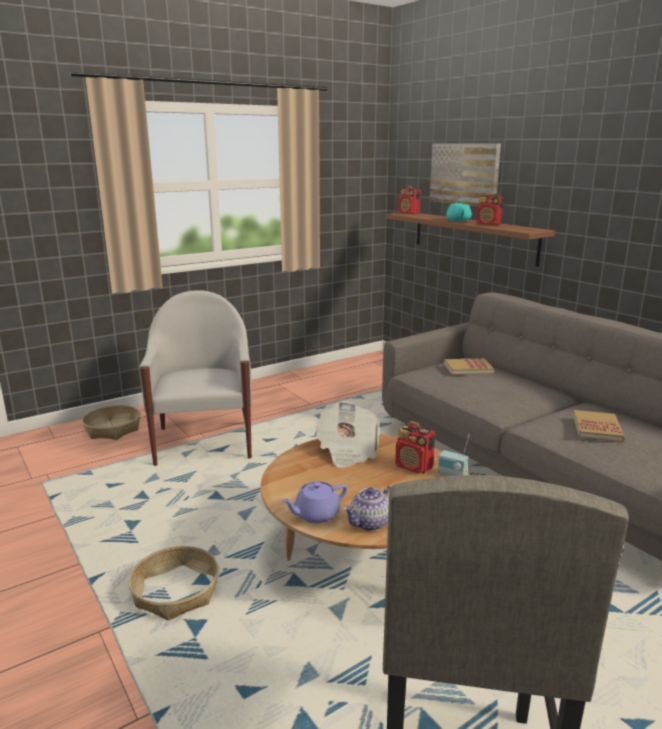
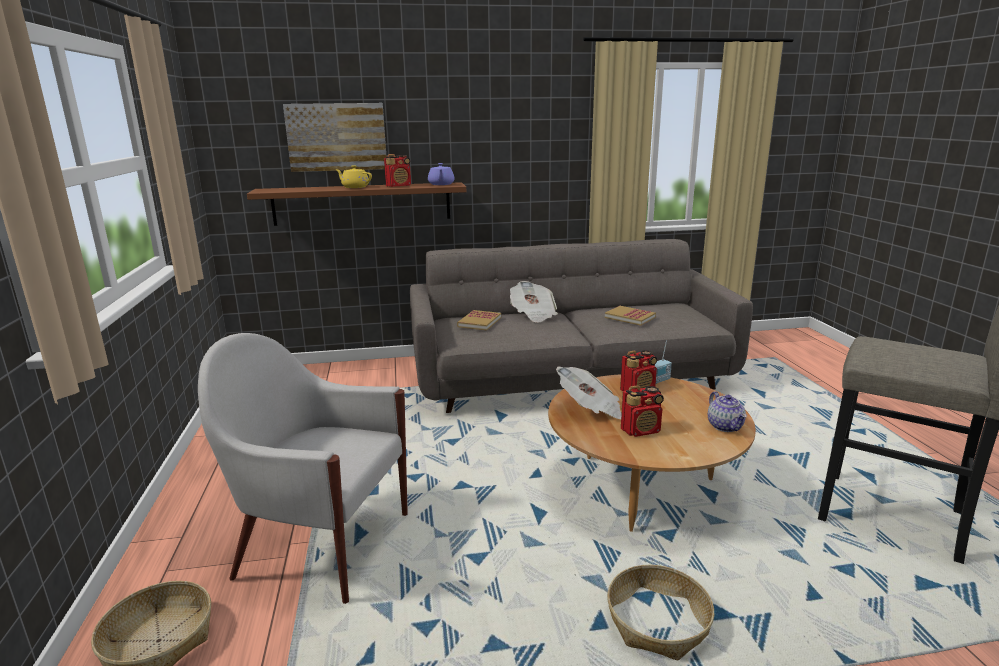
camera: 65 degrees left, 0 degrees up
(315, 514) = (705, 446): purple teapot -> purple teapot (441, 184)
(409, 213) = (268, 190): radio -> radio (641, 430)
(458, 220) = (355, 187): turquoise teapot -> yellow teapot
(525, 384) = (533, 314): none -> newspaper

